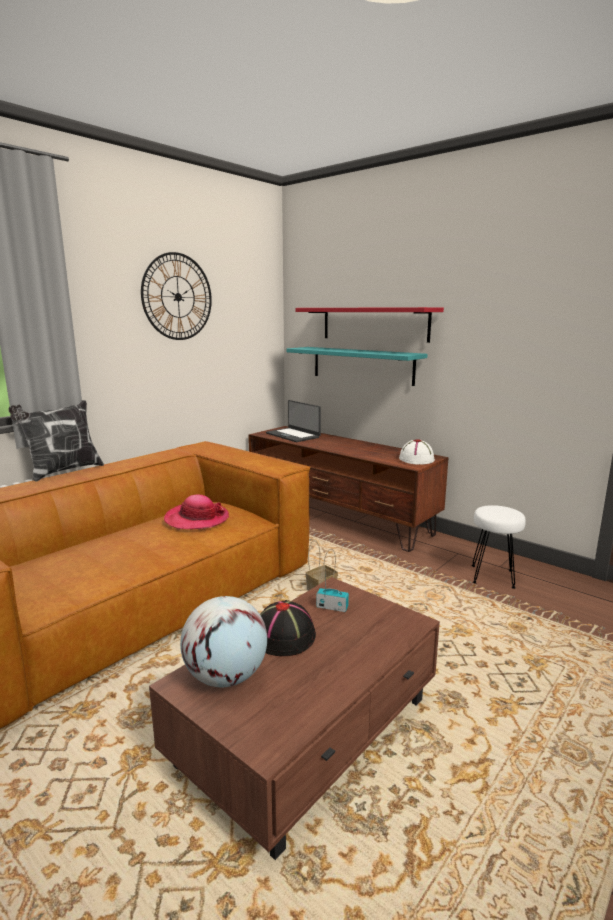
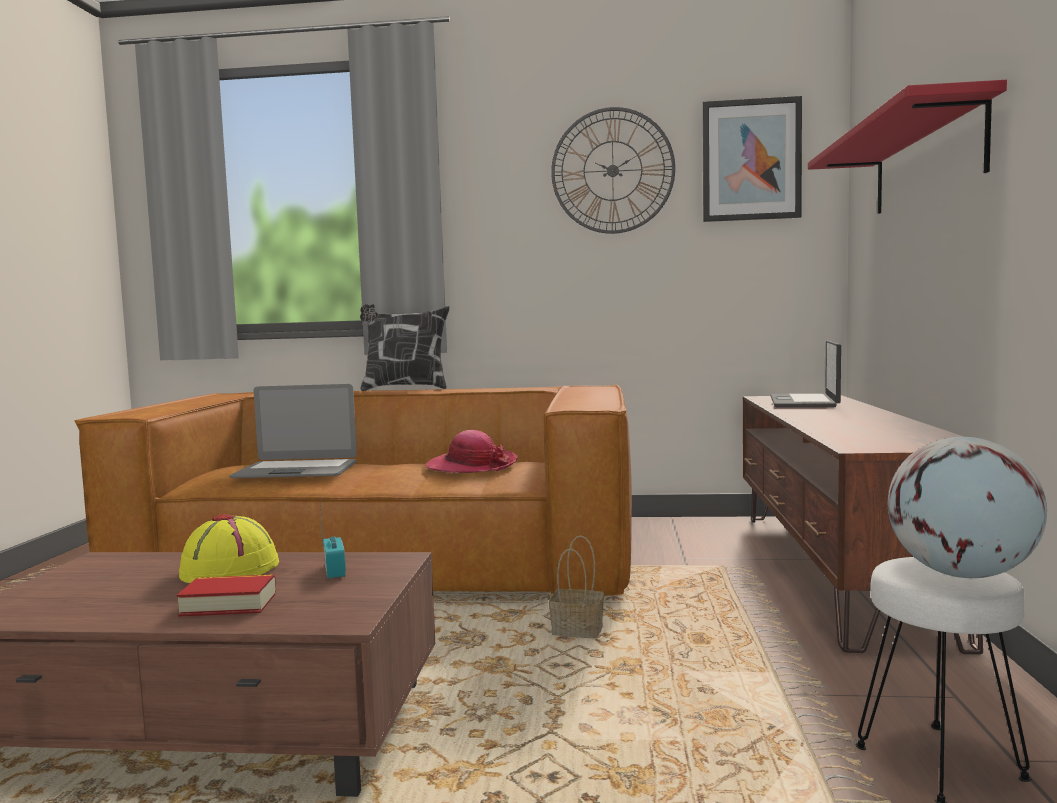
camera: 55 degrees right, 10 degrees down
(89, 563) = (296, 471): none -> laptop
(226, 677) = (119, 570): globe -> globe (962, 574)
(245, 296) = (751, 160): none -> picture
(284, 636) = (230, 569): black hat -> yellow hat
(354, 648) = (229, 604): none -> book
(362, 365) = (913, 254): turquoise shelf -> none
(416, 459) = (909, 443): white hat -> none

